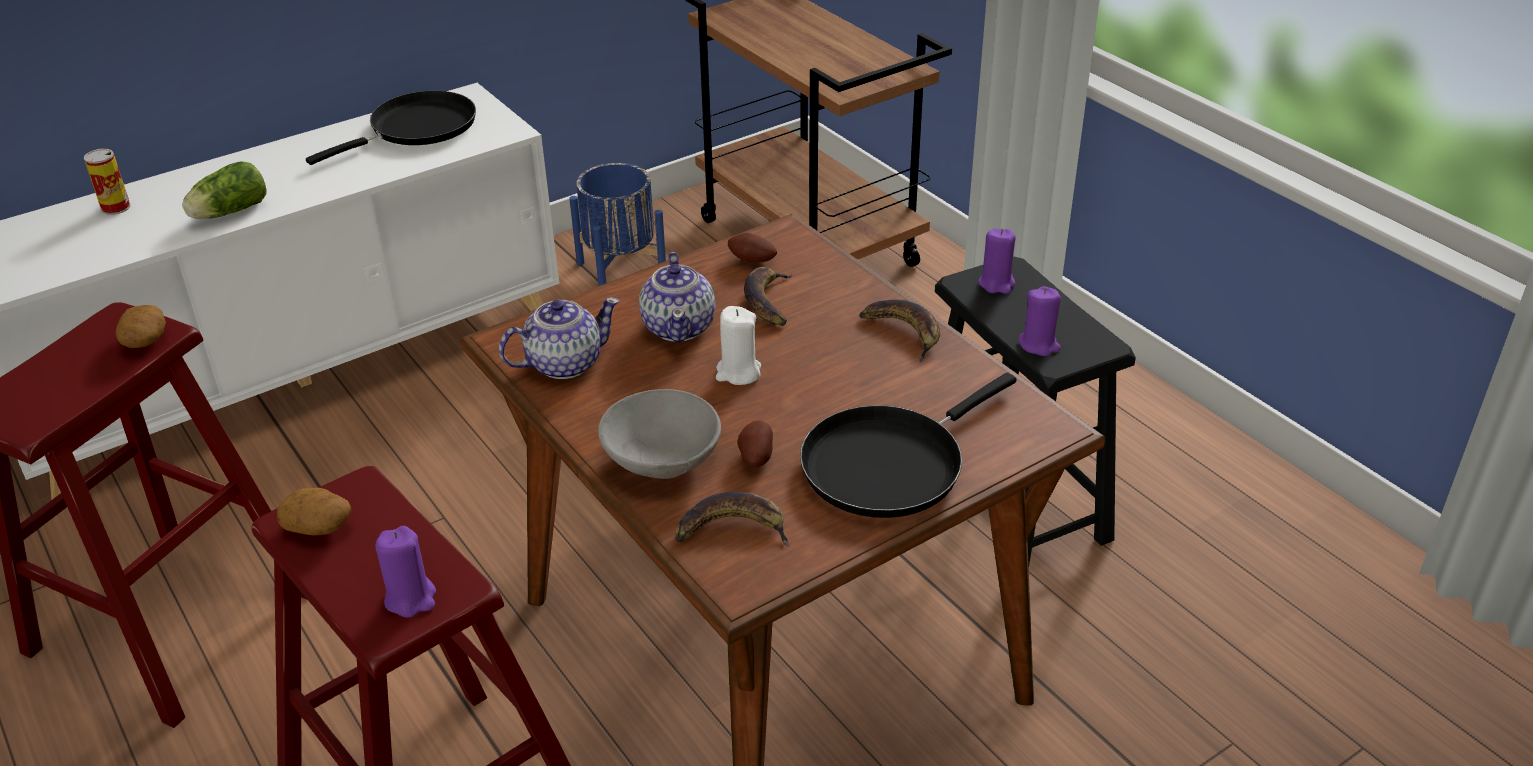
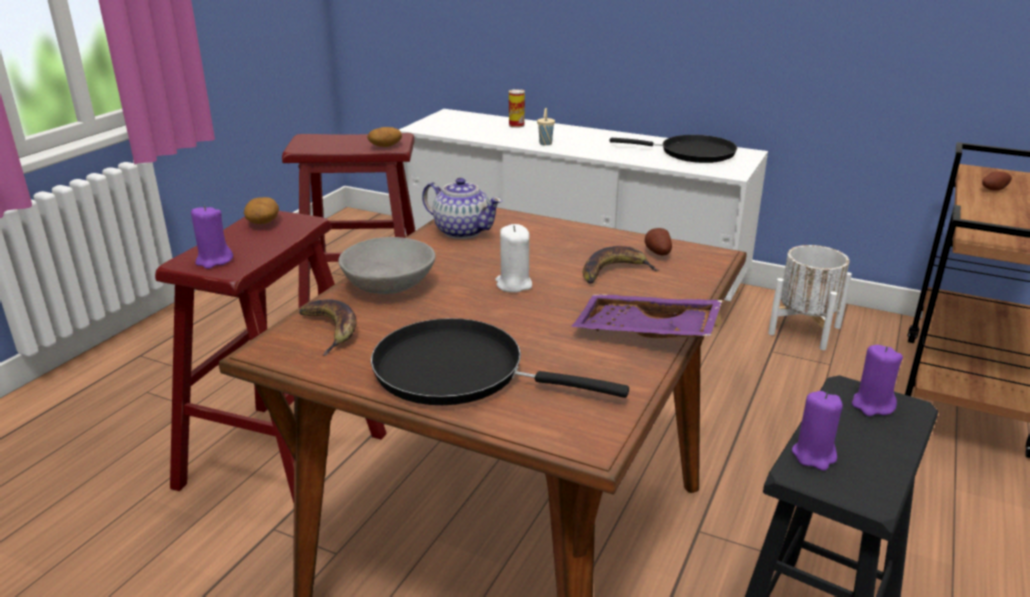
camera: 60 degrees right, 10 degrees down
(228, 212) = (545, 144): lettuce -> beige cup
(620, 270) = (804, 330): blue planter -> white planter
(679, 327) = (544, 252): teapot -> none
(755, 457) = (419, 316): potato -> potato (993, 189)
(903, 332) = (645, 333): banana -> purple tray

